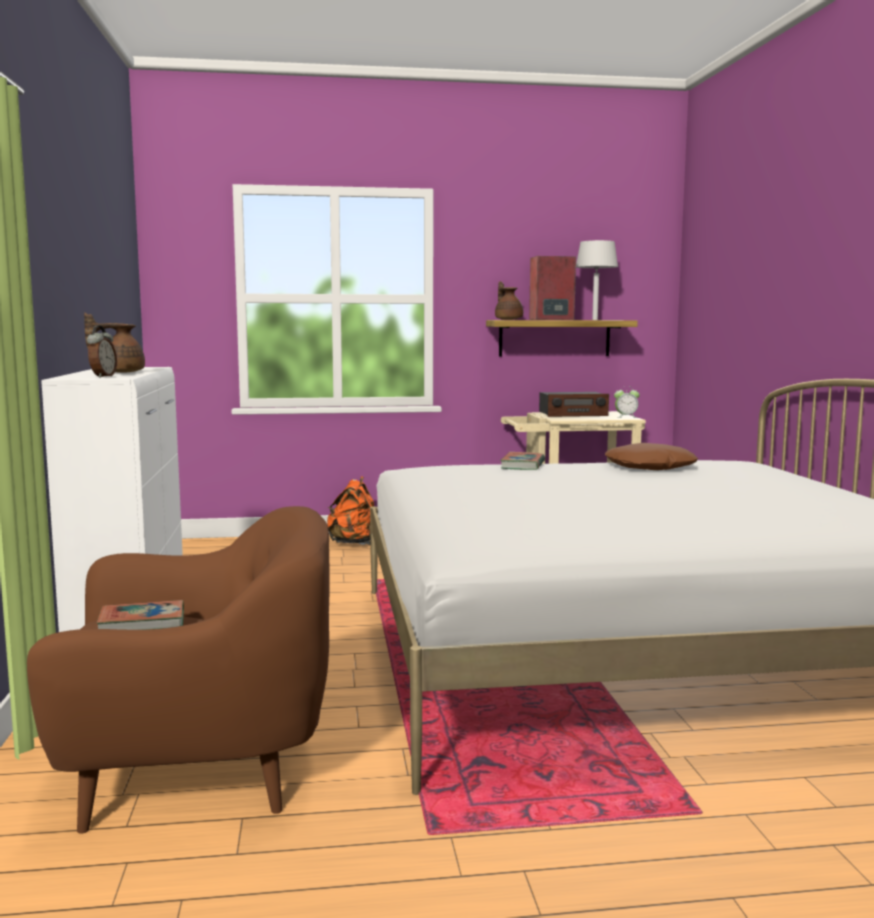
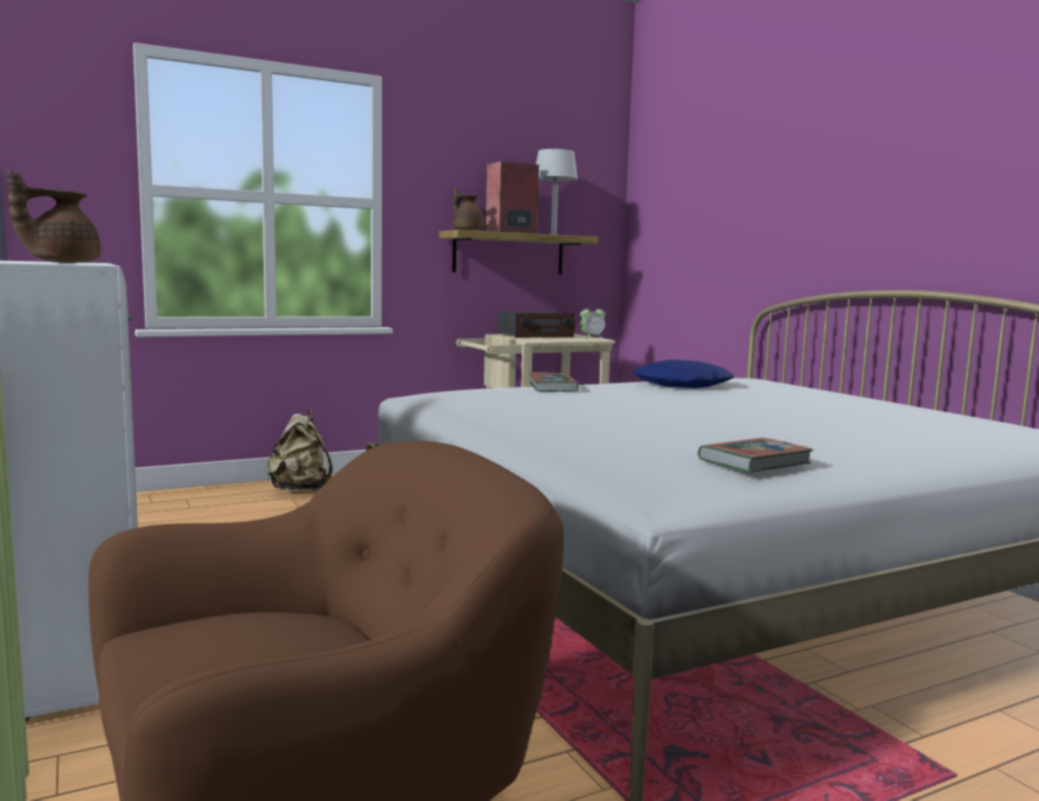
camera: 20 degrees left, 0 degrees up
(102, 376) = (59, 263): alarm clock -> none
(142, 623) = (221, 632): book -> book (754, 462)
(354, 544) = (300, 490): orange backpack -> beige backpack
(650, 467) = (682, 385): brown pillow -> blue pillow

